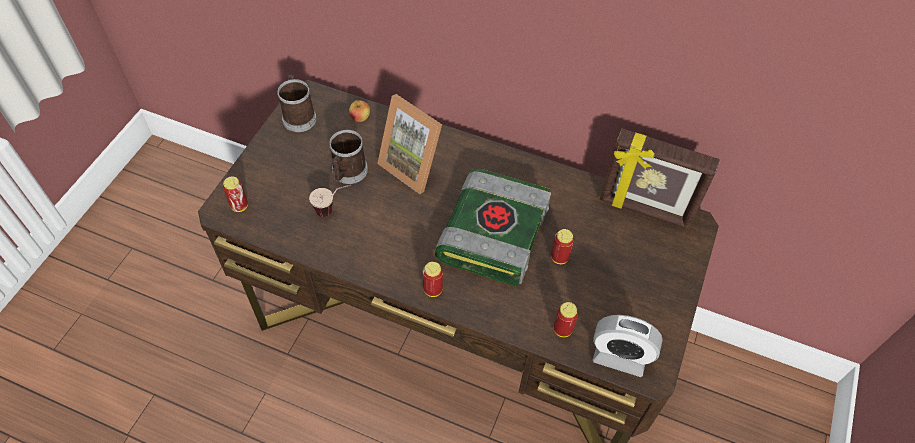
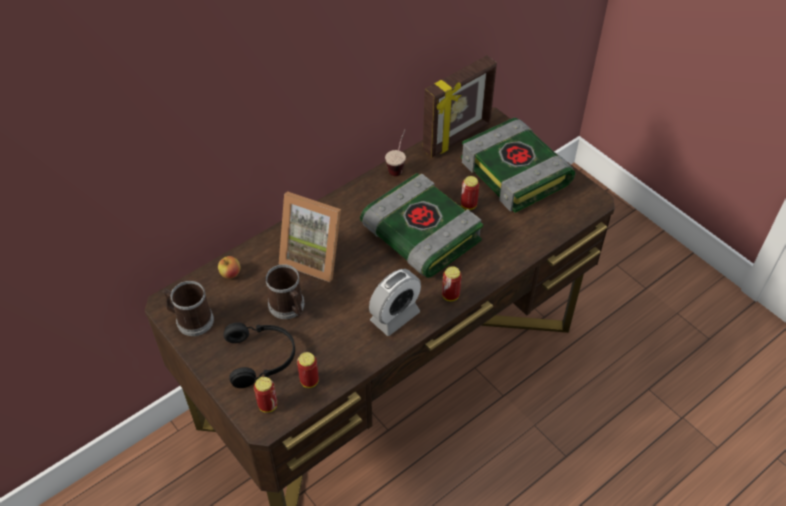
camera: 60 degrees left, 5 degrees down
(285, 179) = (262, 357): none -> black headphones
(333, 210) = (323, 333): cup -> cup (398, 166)
(414, 165) = (315, 256): picture frame -> picture frame turned 45 degrees clockwise
(562, 329) = (532, 232): can -> can (309, 381)
(619, 357) = (571, 211): alarm clock -> alarm clock (395, 316)
(636, 283) = (517, 173): none -> book

